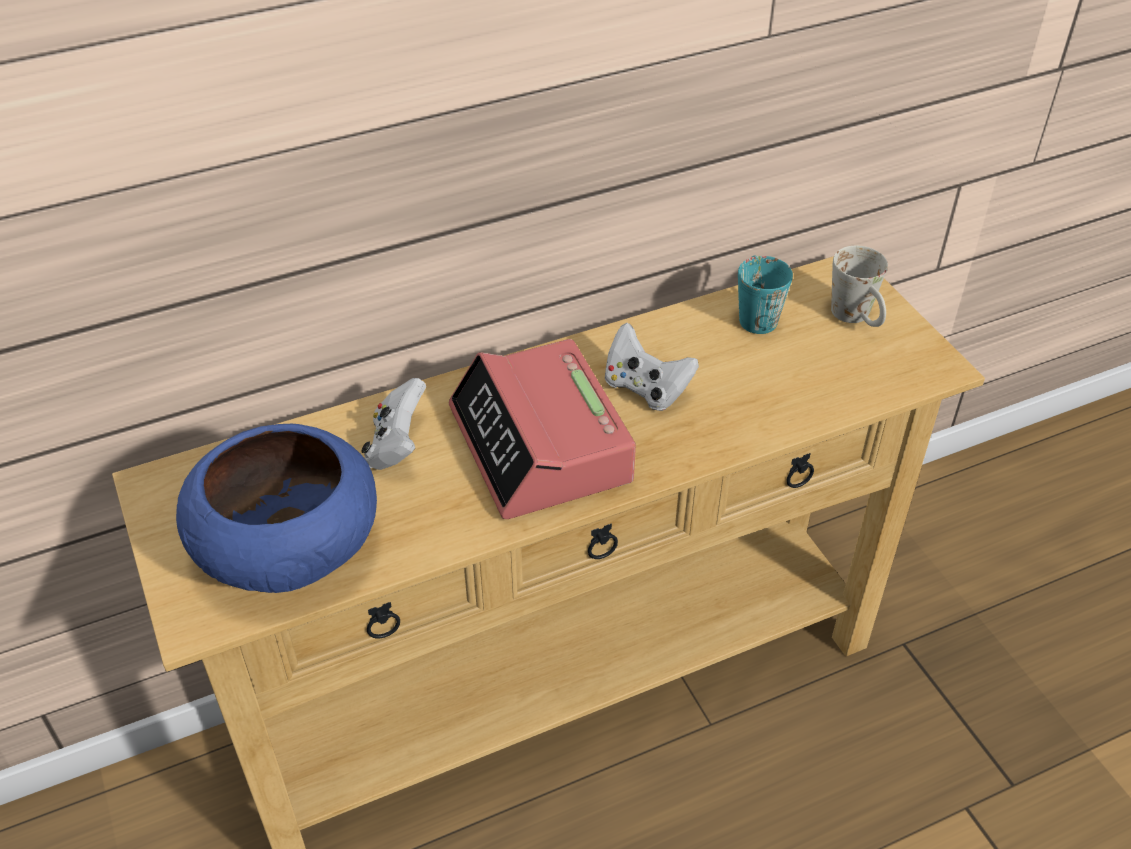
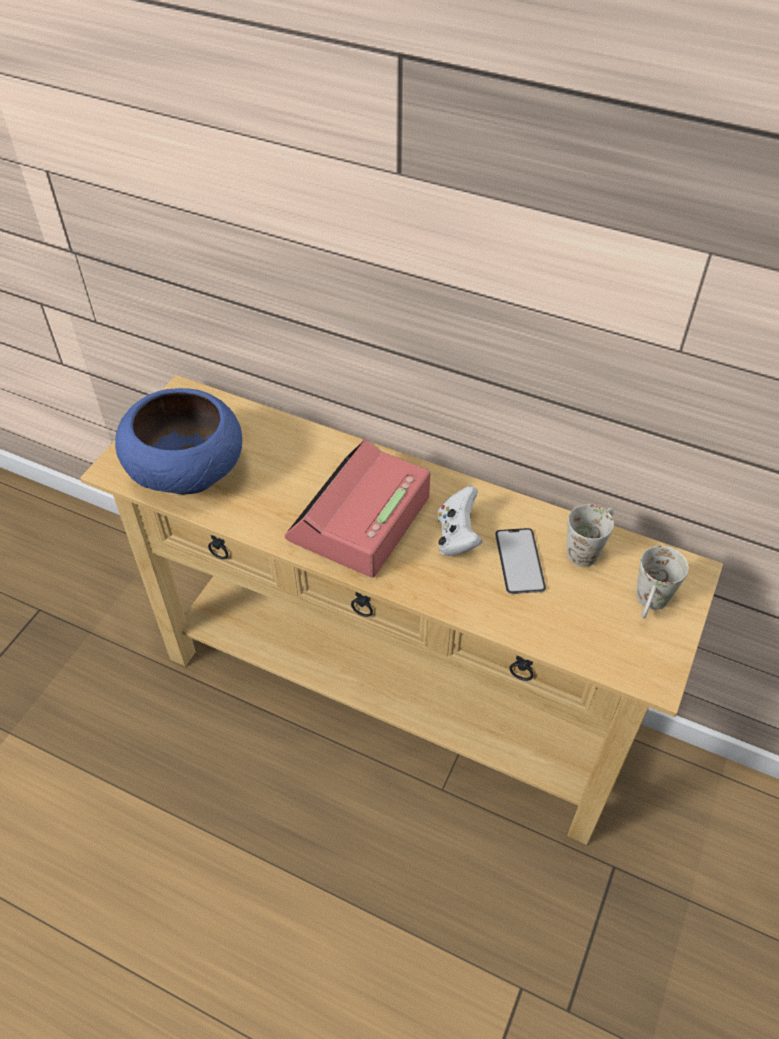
camera: 50 degrees right, 5 degrees up
(396, 446) = (297, 461): white game controller -> none
(722, 366) = (519, 561): none -> phone
(754, 313) = (588, 547): turquoise mug -> white mug

